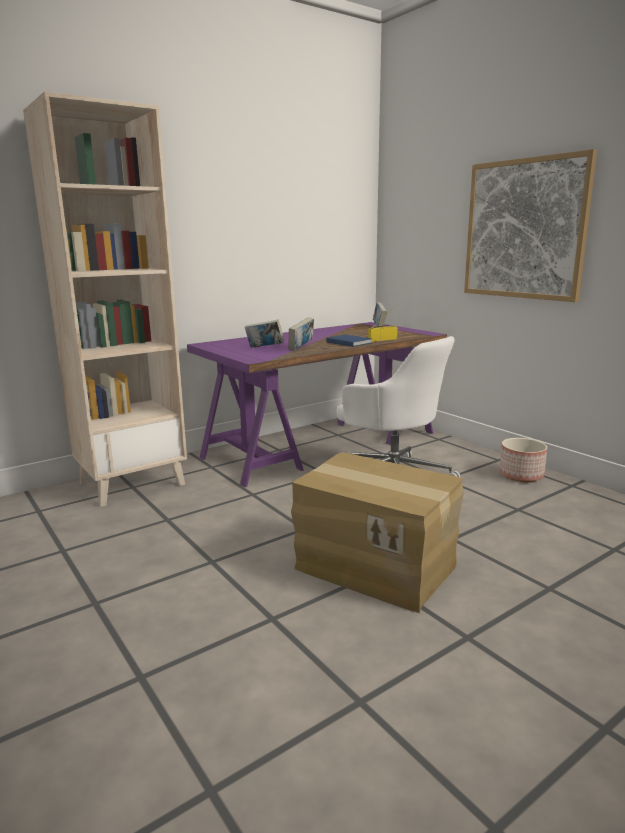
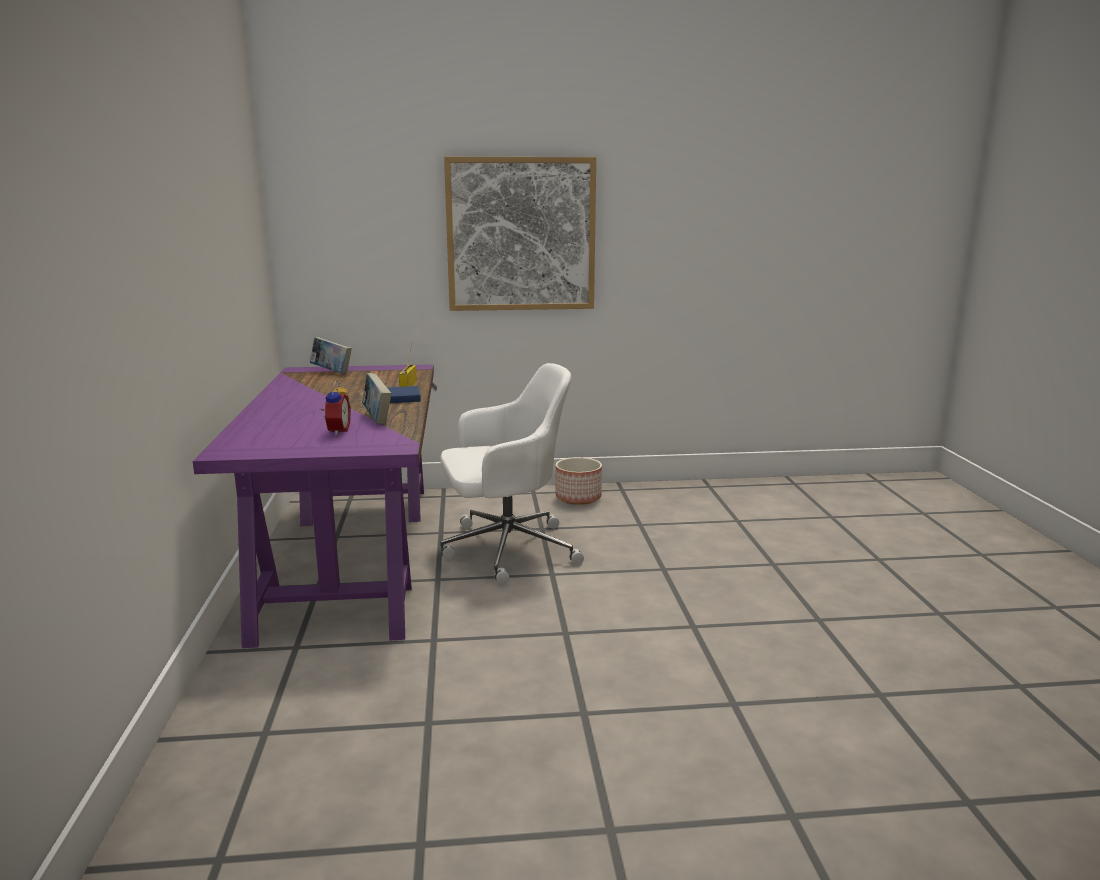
camera: 60 degrees left, 0 degrees up
(132, 483) = (248, 730): beige bookcase -> none
(264, 348) = (336, 431): book -> alarm clock
(376, 565) = (679, 619): cardboard box -> none

